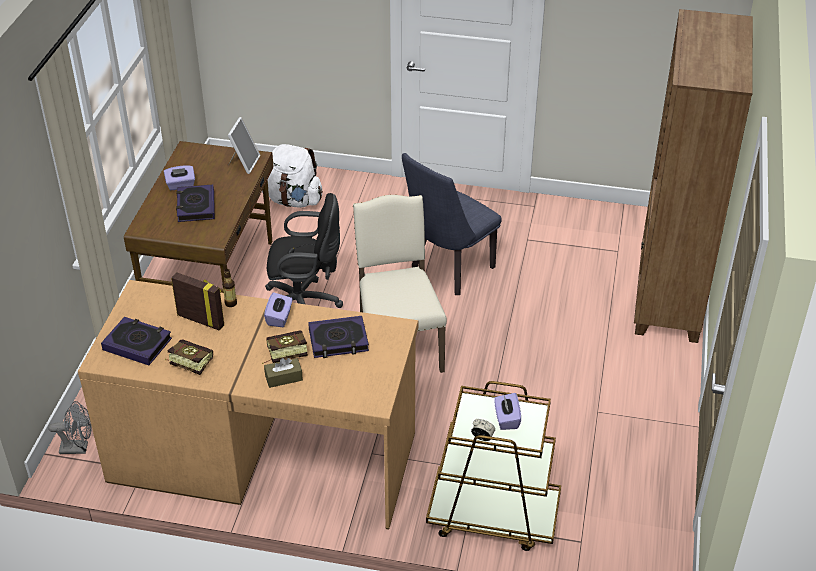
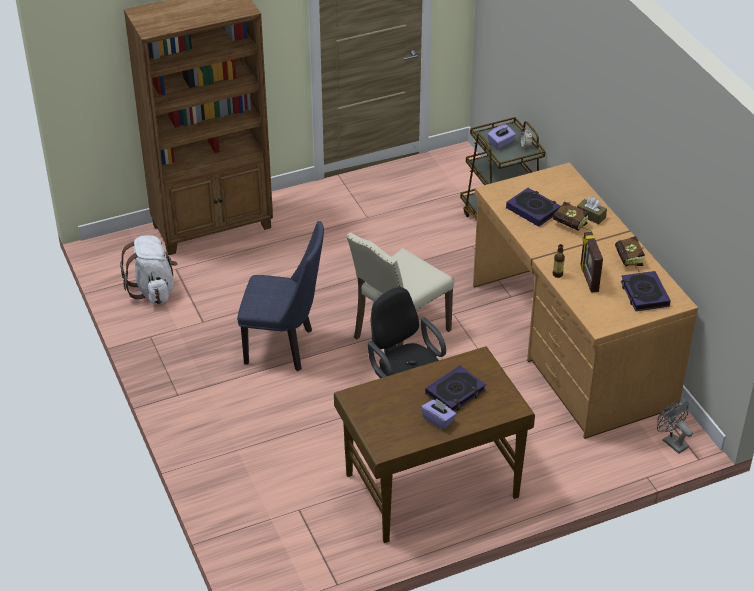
camera: 125 degrees left, 0 degrees up
(244, 163) = (368, 399): picture frame -> none
(279, 318) = (544, 245): purple tissue box -> none
(293, 200) = (273, 495): white backpack -> white backpack (153, 290)

